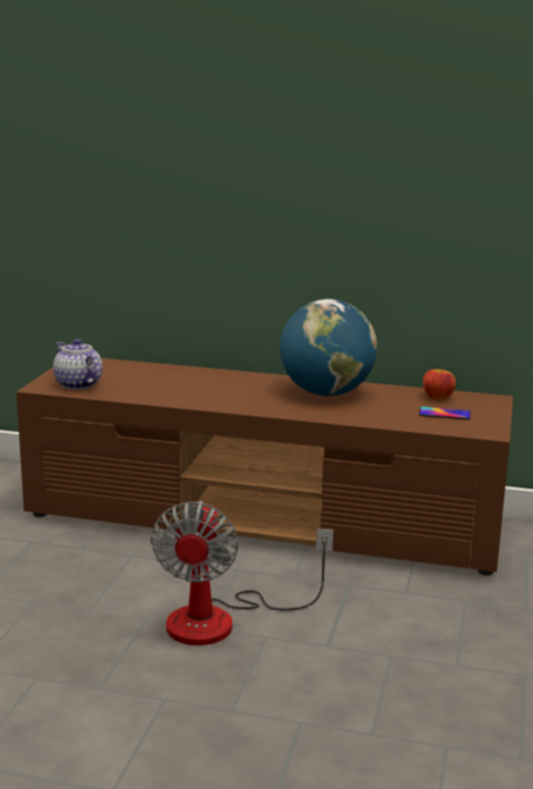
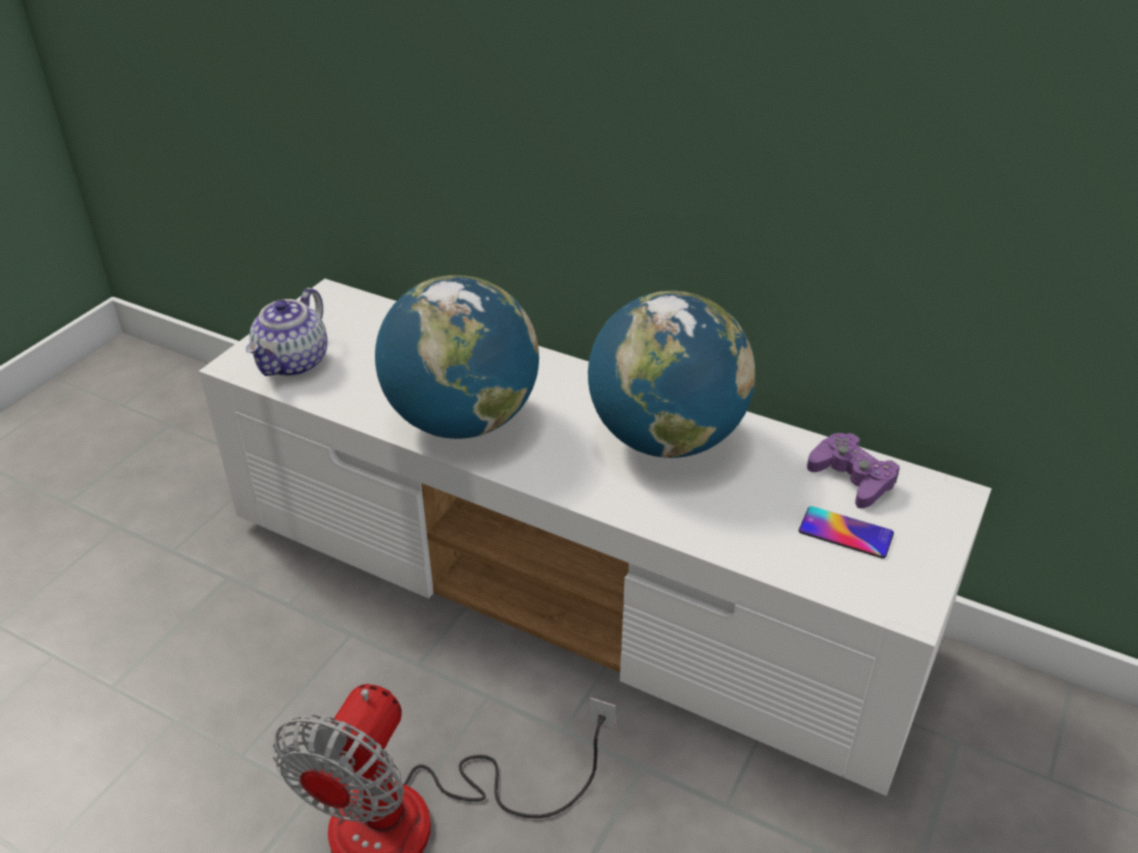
camera: 15 degrees right, 20 degrees up
(77, 384) = (294, 363): teapot -> teapot turned 135 degrees counterclockwise
(201, 396) = (462, 421): none -> globe
(267, 521) = (574, 583): brown tv stand -> white tv stand
(437, 398) = (852, 478): apple -> purple game controller

